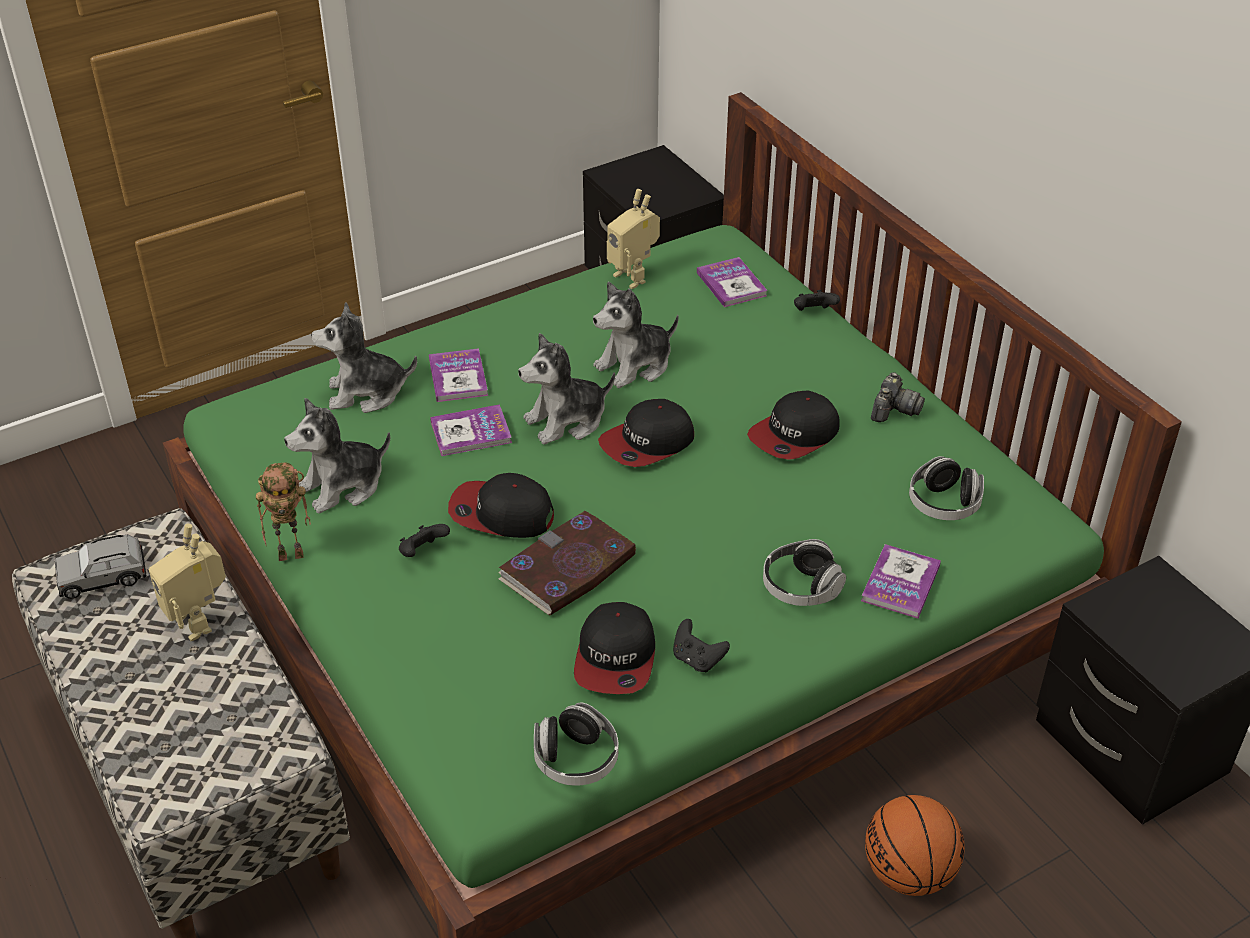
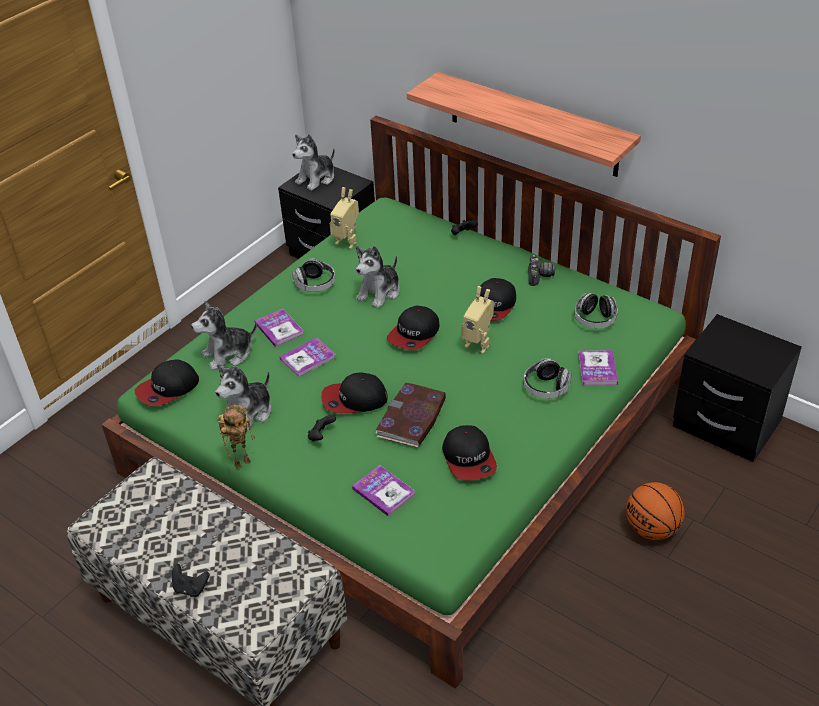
camera: 20 degrees left, 0 degrees up
(103, 577) = (130, 513): grey toy car -> none
(200, 621) = (209, 519): toy robot -> toy robot (478, 344)
(255, 417) = (168, 389): none -> cap
(566, 421) = (360, 335): plush toy -> plush toy (316, 179)
(576, 760) = (480, 521): headphones -> headphones (315, 284)
(697, 659) = (514, 445): black game controller -> black game controller (190, 588)
(731, 284) = (407, 230): book -> book (383, 491)
(943, 159) = (533, 124): none -> shelf

